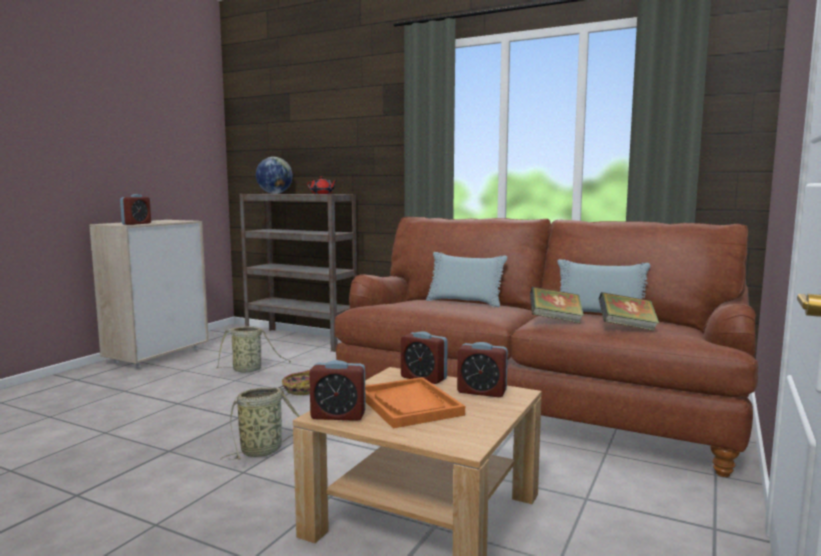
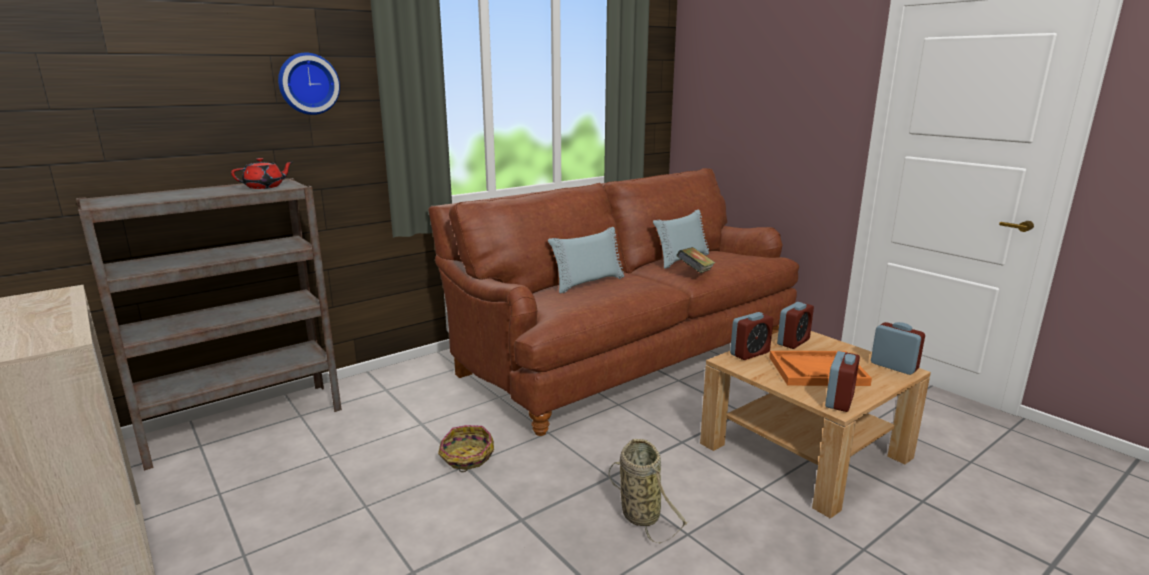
camera: 65 degrees left, 10 degrees up
(136, 224) = (48, 333): alarm clock -> alarm clock (894, 366)
(249, 370) = (333, 488): basket -> none
(274, 193) = (127, 197): globe -> none
(373, 133) = (308, 84): none -> wall clock
(627, 328) = (732, 263): book -> none

